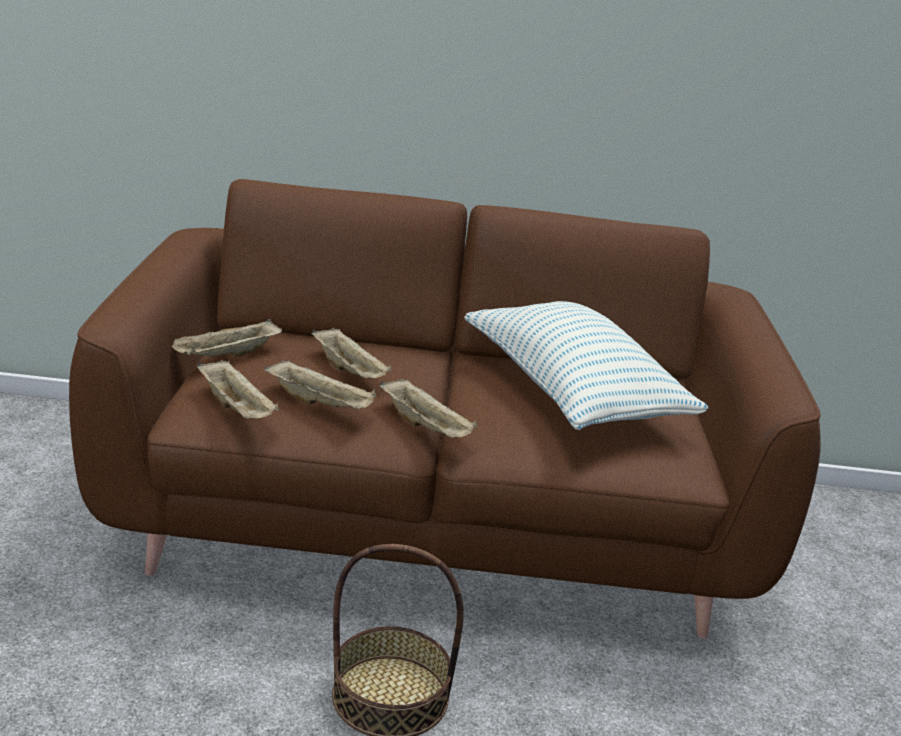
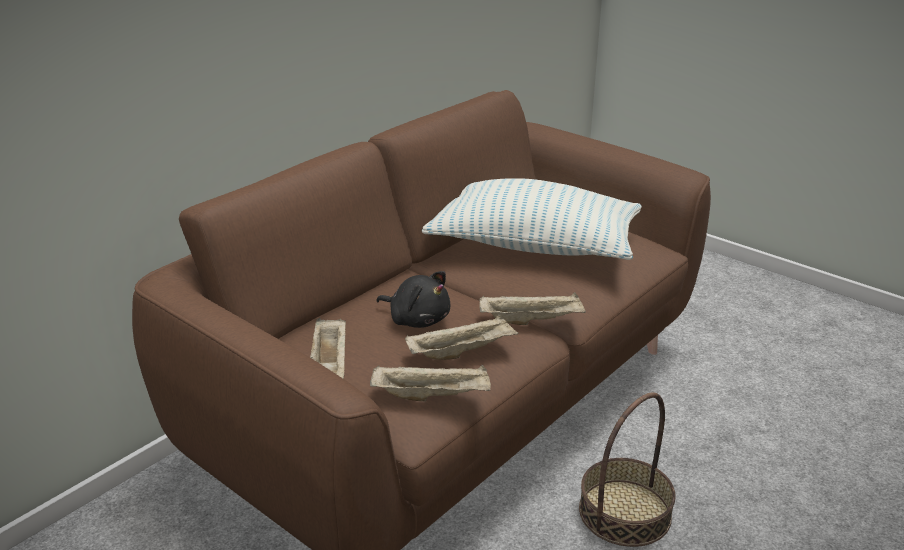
camera: 50 degrees left, 5 degrees up
(350, 371) = (417, 319): beige tray -> black plush toy

